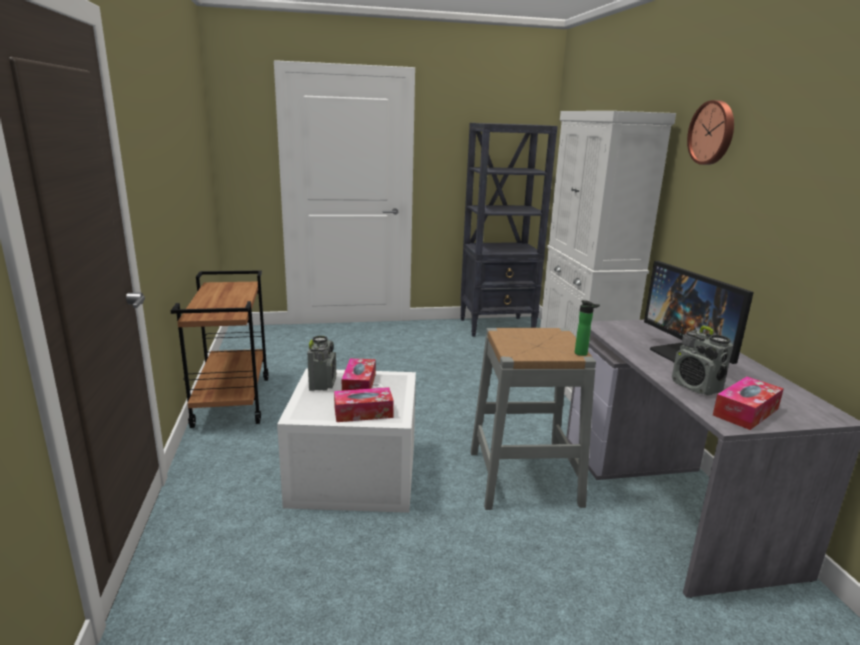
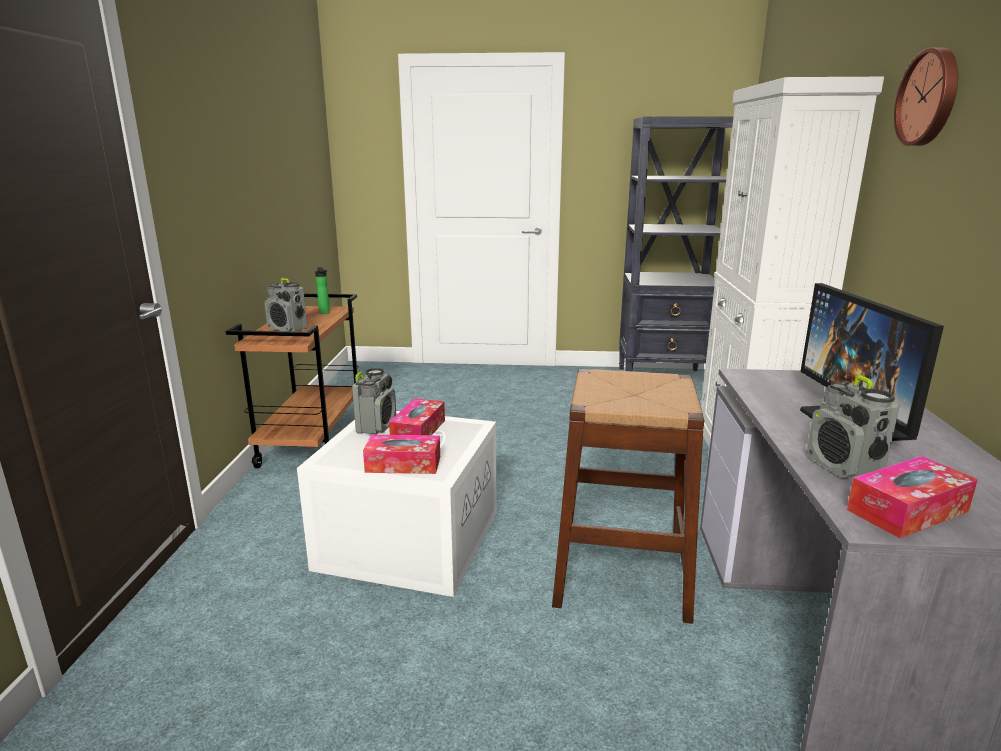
camera: 15 degrees right, 0 degrees up
(216, 304) = (288, 329): none -> radio
(523, 477) = (621, 571): grey stool -> brown stool
(582, 354) = (689, 409): bottle -> bottle (325, 313)

